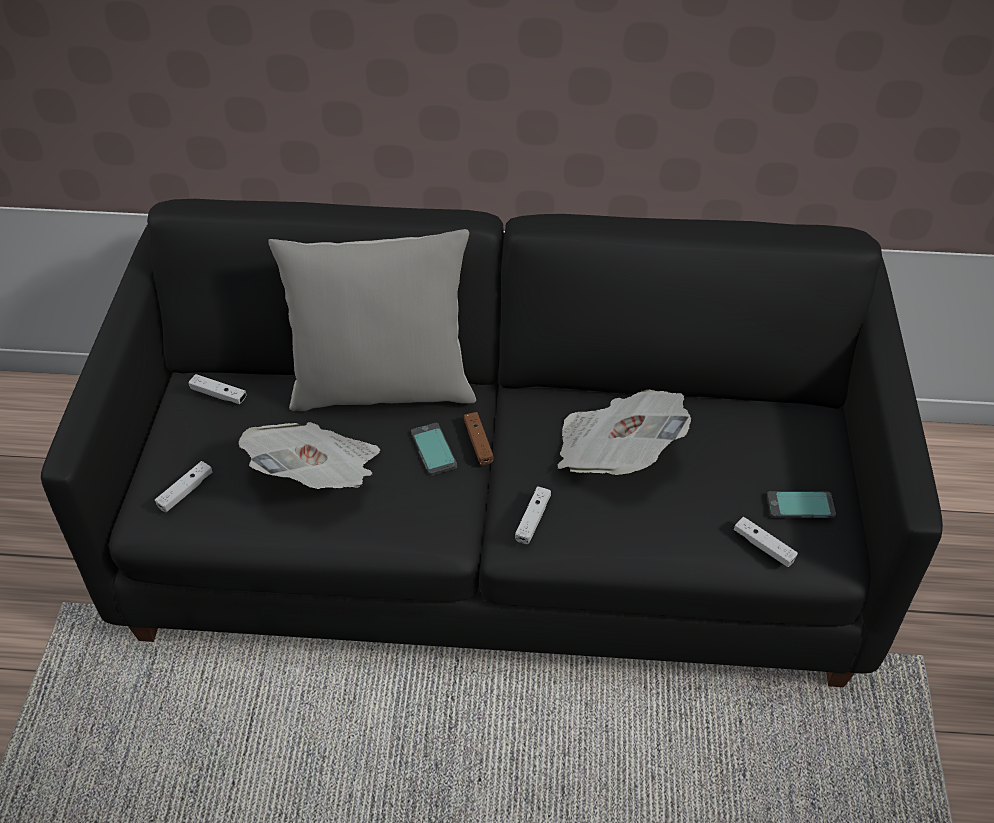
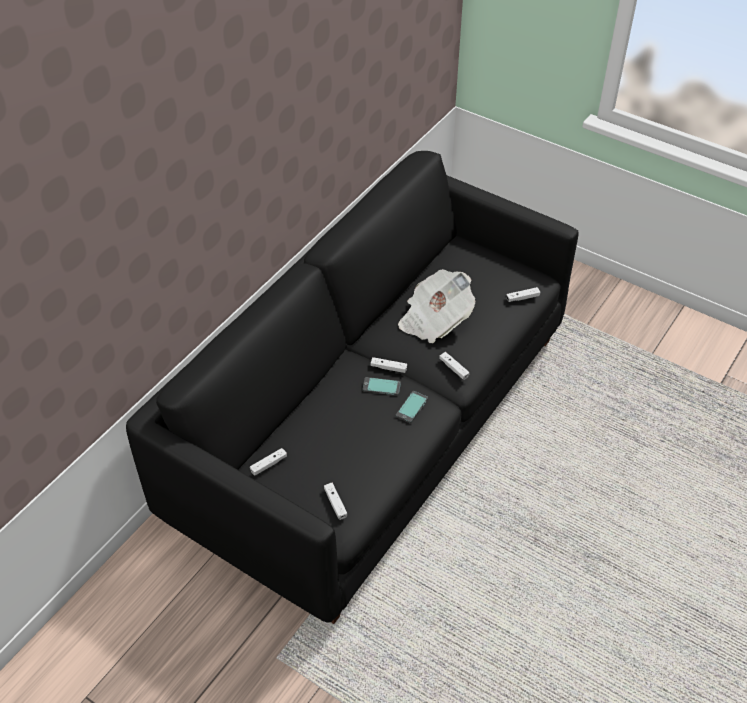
camera: 60 degrees left, 0 degrees up
(318, 476) = (366, 441): newspaper -> none
(382, 387) = (320, 390): grey pillow -> none
(478, 443) = (388, 368): brown game controller -> white game controller
(800, 506) = (509, 274): phone -> phone (412, 407)

